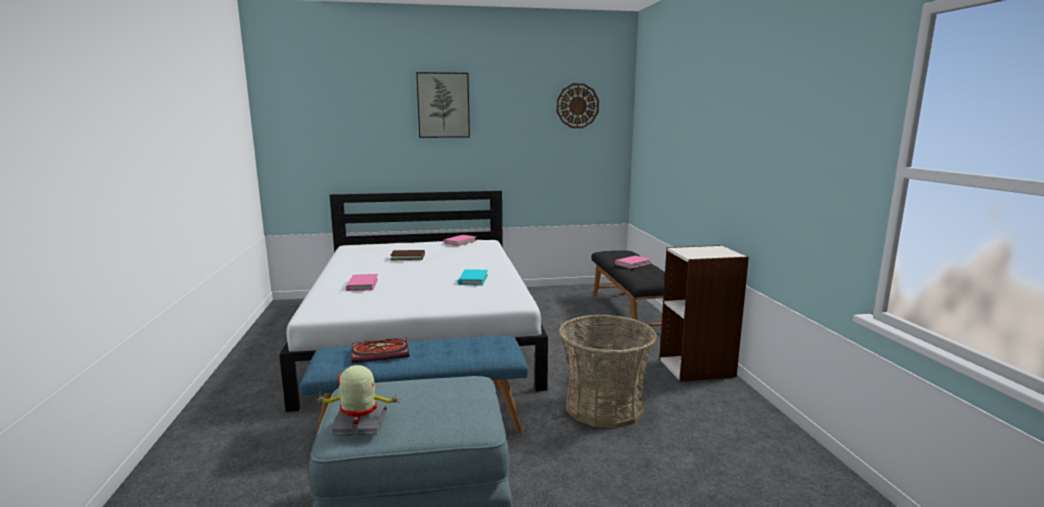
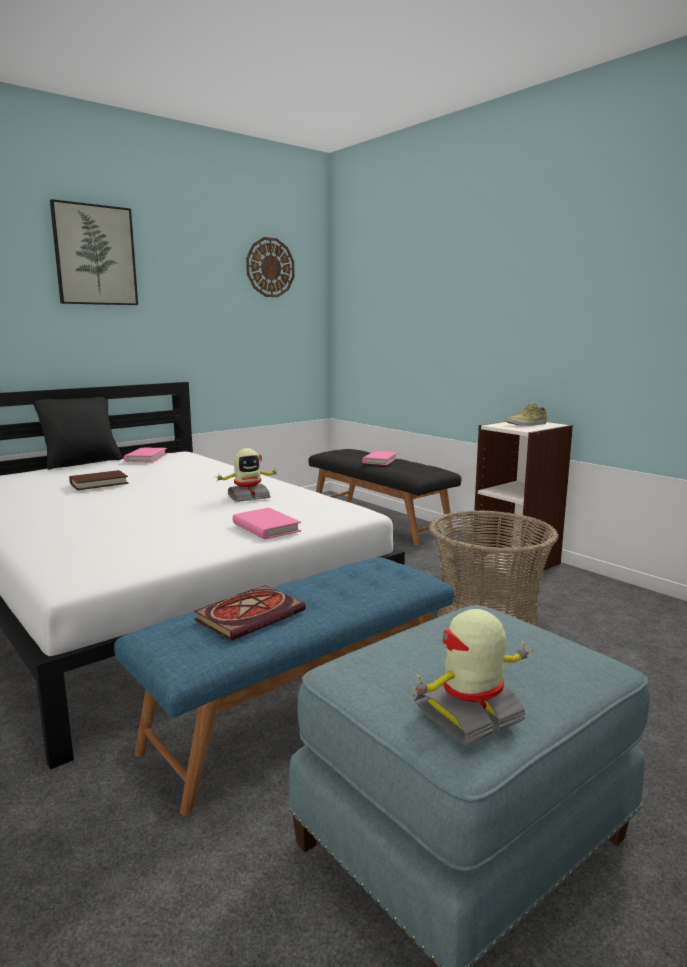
camera: 30 degrees left, 0 degrees up
(362, 285) = (90, 527): pink book -> pink book (266, 527)
(422, 241) = (82, 463): none -> black pillow
(473, 280) = (248, 497): turquoise book -> toy robot
(708, 251) = (527, 424): none -> beige shoe

